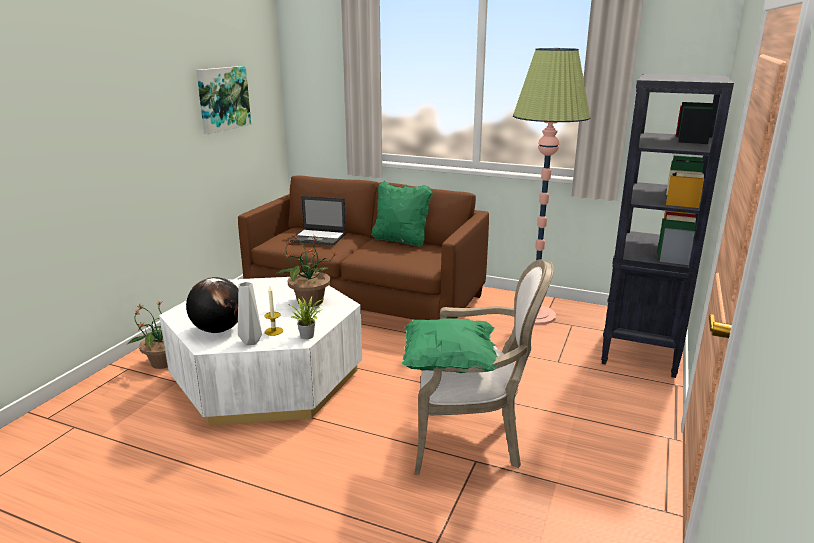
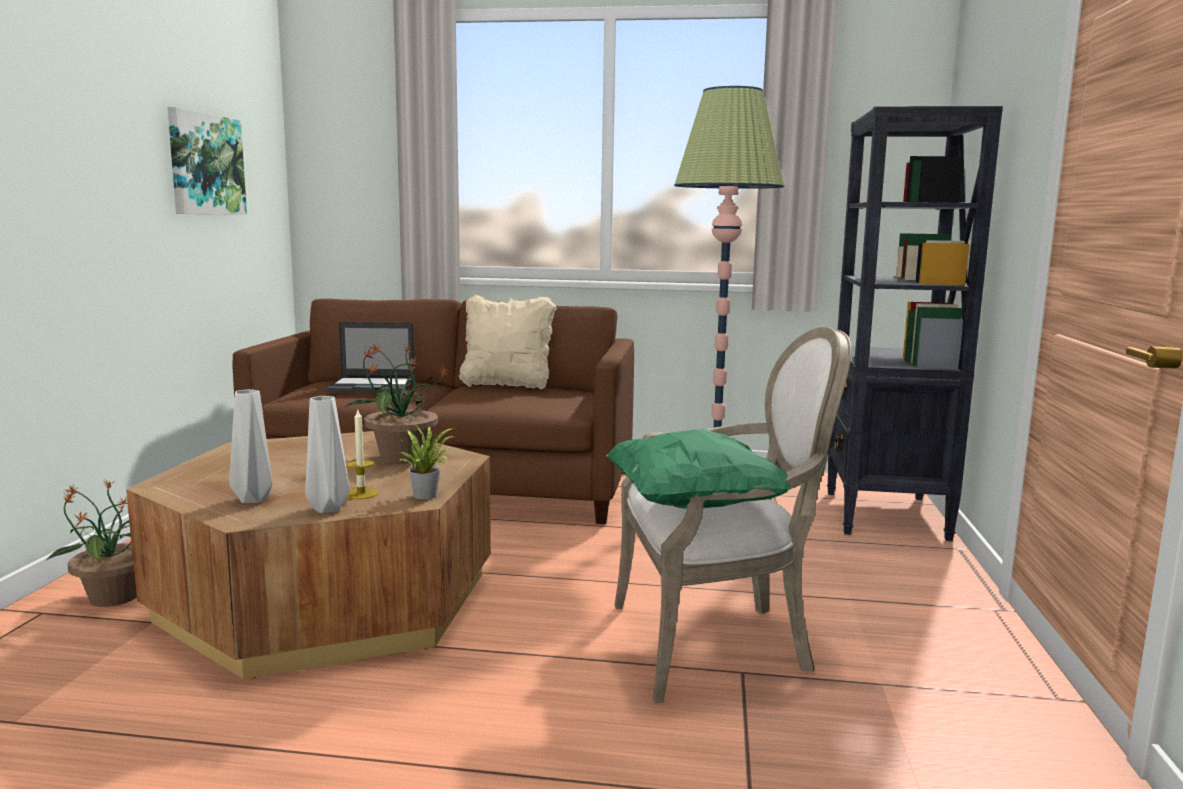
camera: 15 degrees left, 10 degrees down
(218, 330) = (255, 499): globe -> grey vase
(268, 377) = (328, 598): white coffee table -> brown coffee table
(401, 240) = (507, 385): green pillow -> beige pillow

